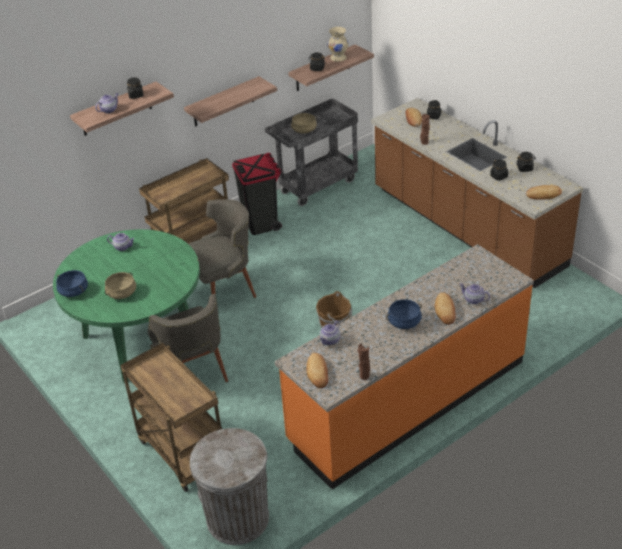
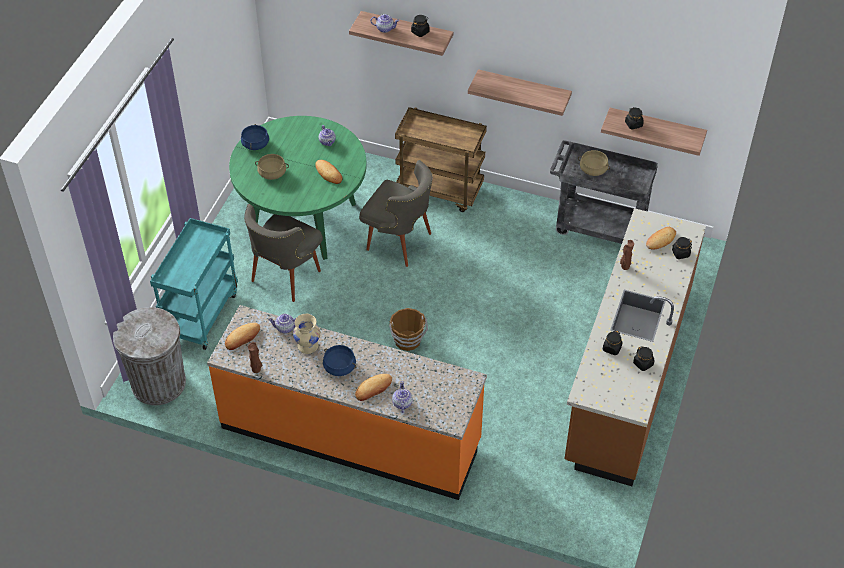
camera: 55 degrees right, 10 degrees up
(181, 452) = (201, 314): brown cart -> turquoise cart
(261, 223) = (511, 217): black trash can -> none
(338, 58) = (667, 130): beige vase -> beige vase (308, 346)
(543, 195) = (607, 396): bread -> bread (328, 173)

